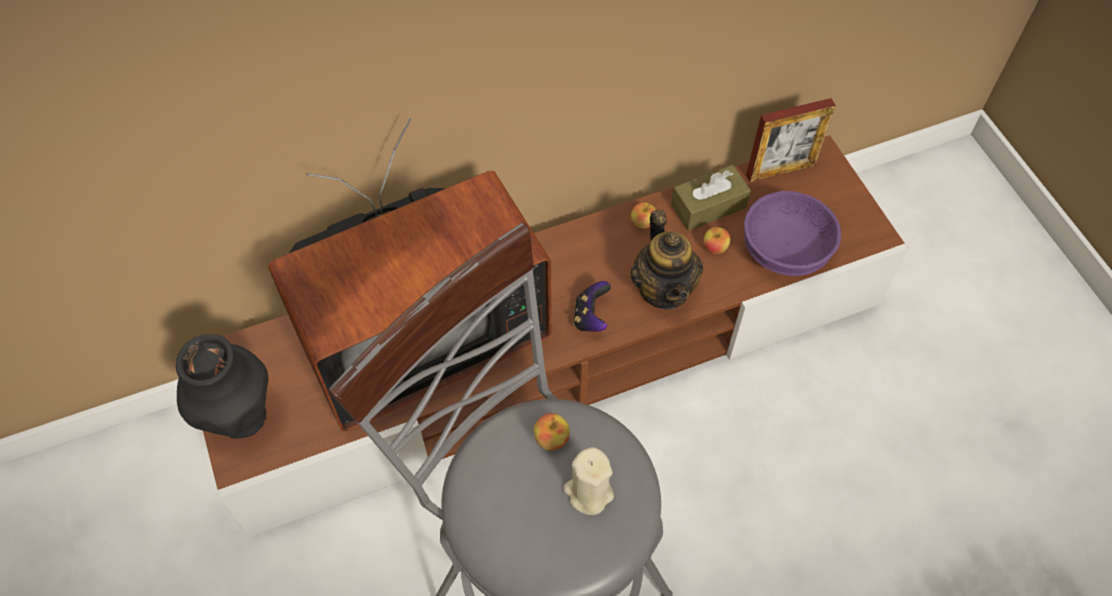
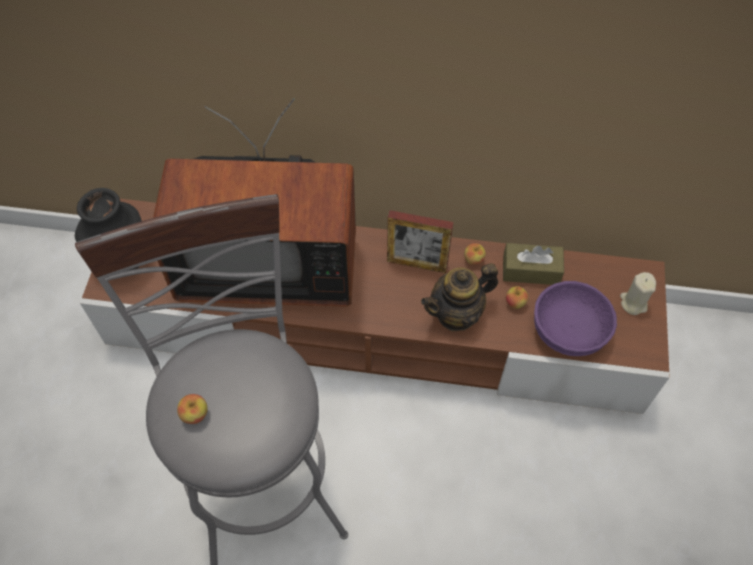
camera: 30 degrees right, 0 degrees up
(551, 439) = (254, 364): apple -> apple (195, 414)
(588, 492) = (253, 413): beige candle -> beige candle (633, 303)
(591, 317) = (391, 308): game controller -> none
(664, 289) = (457, 314): teapot -> teapot turned 45 degrees clockwise
(780, 170) = (605, 270): picture frame -> picture frame (417, 264)

